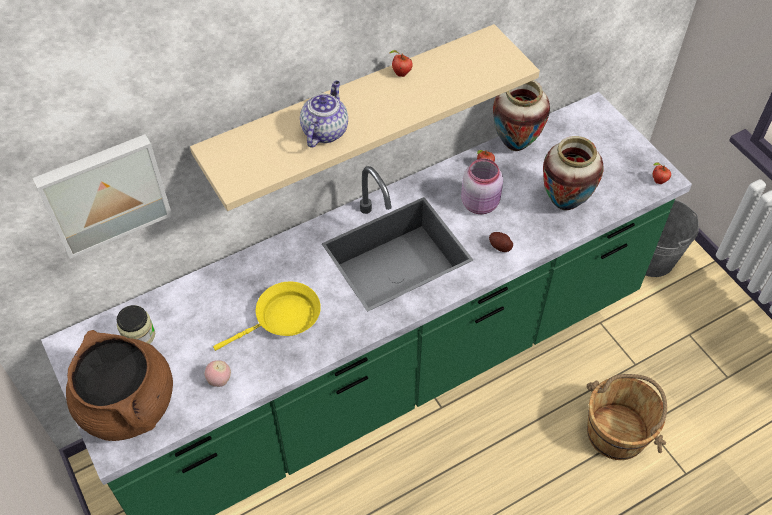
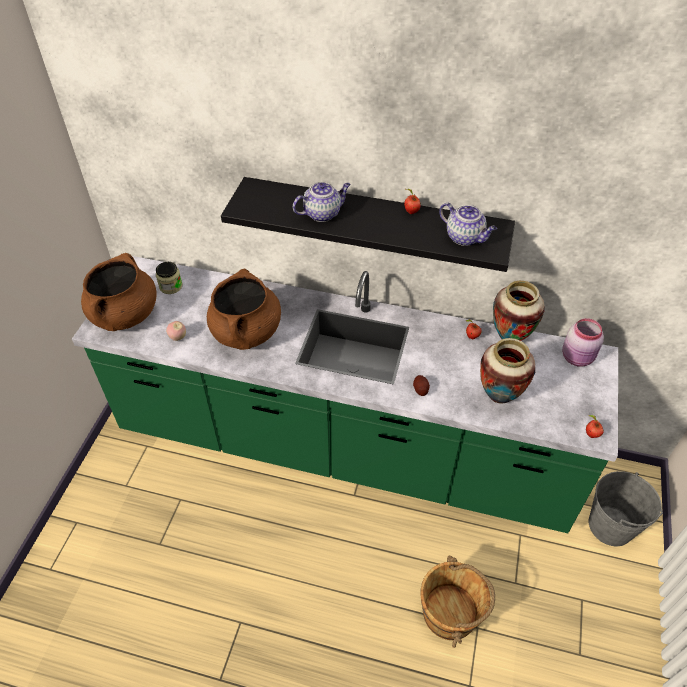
camera: 45 degrees right, 5 degrees down
(104, 193) = (182, 176): picture -> none
(283, 319) = (246, 332): yellow frying pan -> brown cooking pot
(351, 107) = (374, 220): beige shelf -> black shelf
(477, 68) = (465, 237): none -> teapot
(481, 203) = (441, 356): pink jar -> pink jar (578, 358)

